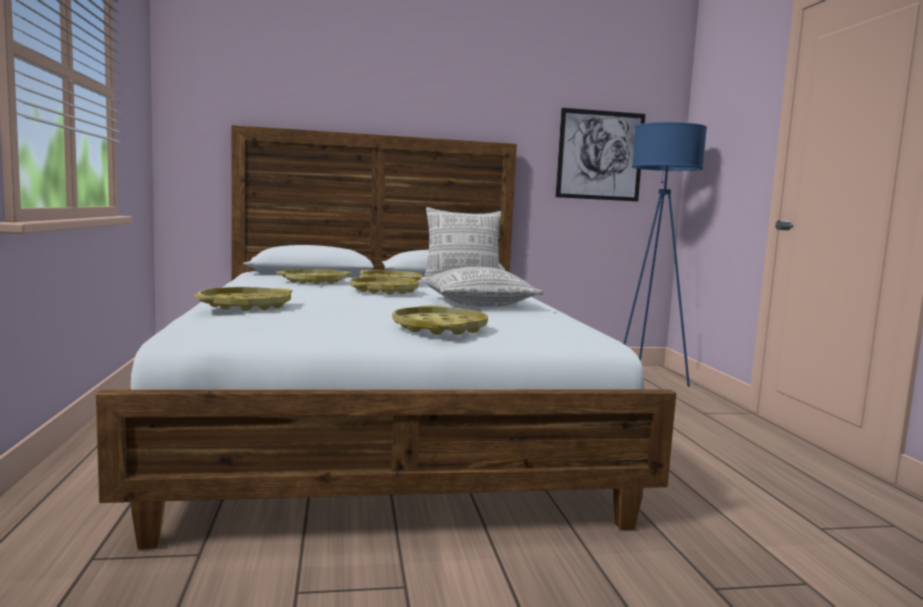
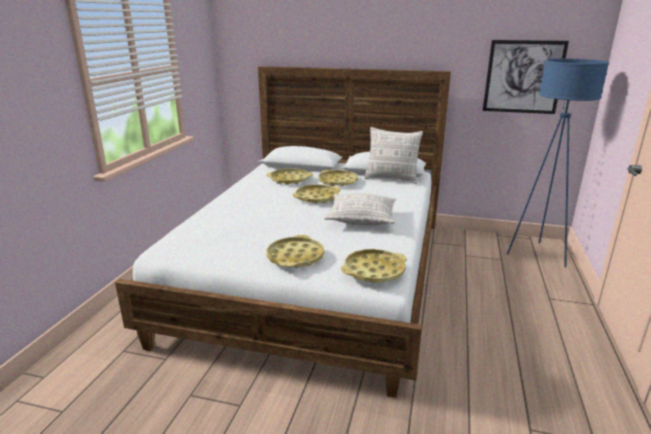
camera: 25 degrees right, 15 degrees up
(245, 306) = (211, 221): yellow tray -> yellow tray (374, 271)

